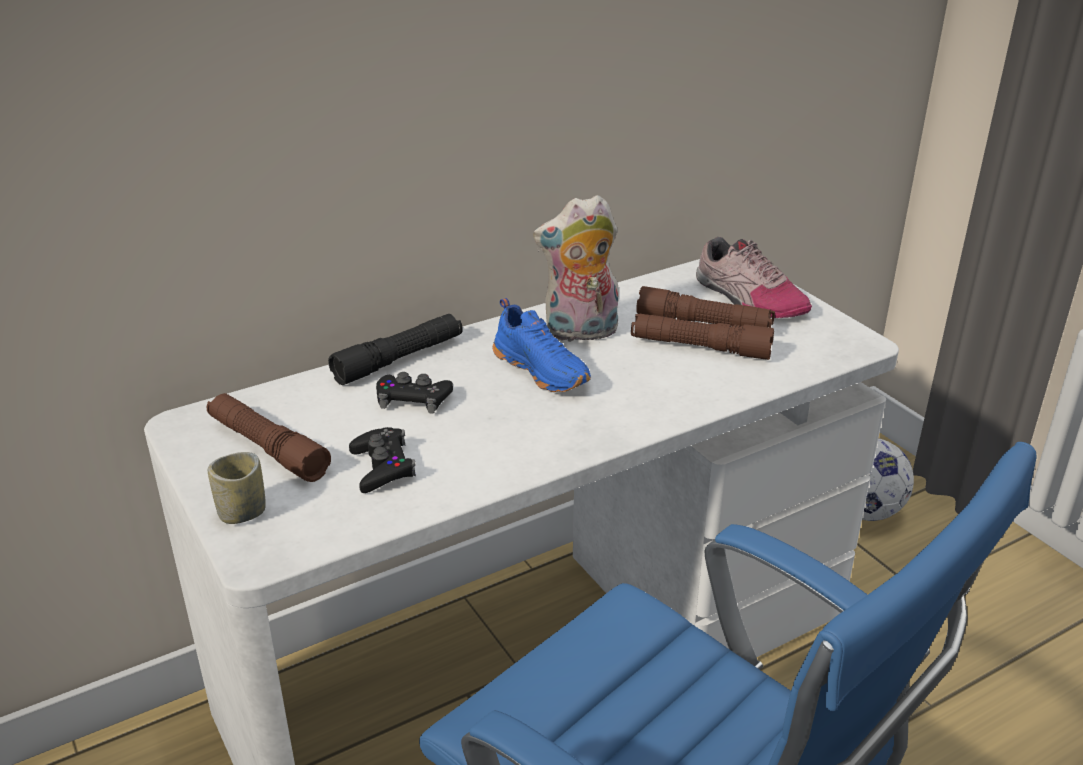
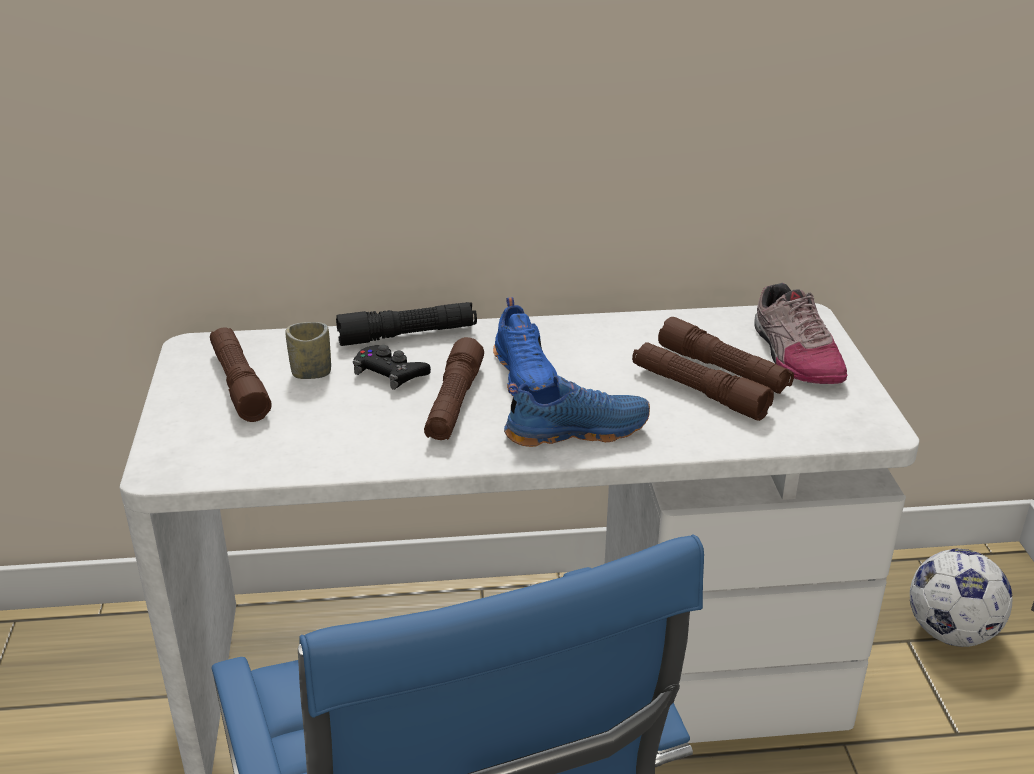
camera: 25 degrees right, 0 degrees up
(242, 512) = (177, 431): cup -> cup (311, 372)
(383, 467) = (316, 425): black game controller -> none
(498, 411) = (454, 403): none -> brown flashlight
(580, 333) = (592, 349): plush toy -> none
(628, 407) = (576, 430): none -> blue shoe

